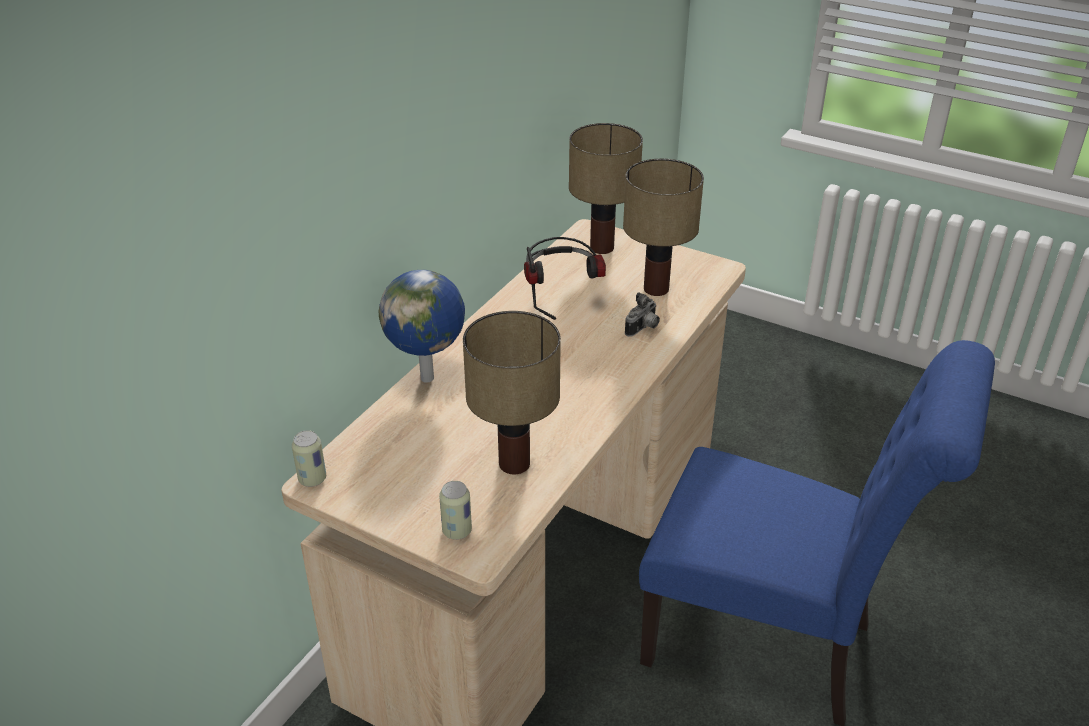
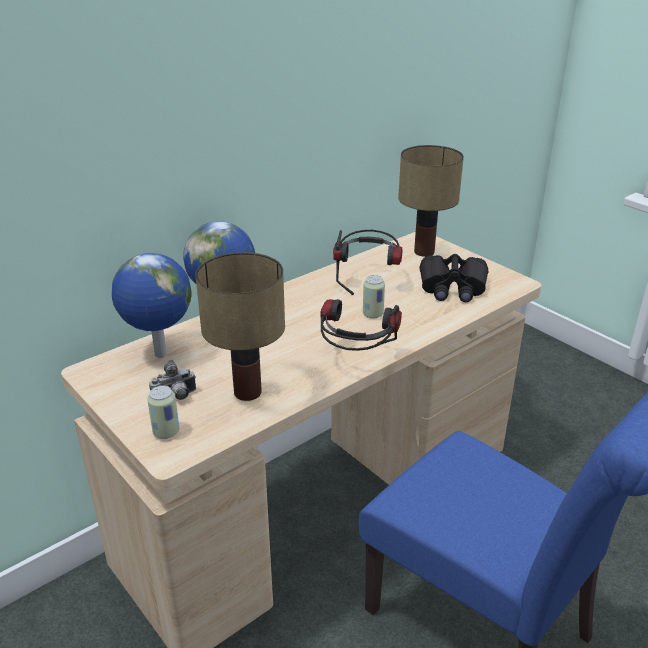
camera: 20 degrees right, 5 degrees down
(312, 479) = (88, 368): can -> can (373, 314)
(385, 443) = (160, 355): none -> globe
(605, 399) = (356, 360): none -> headphones
(643, 329) = (422, 314): camera -> camera (176, 398)
(657, 288) = (452, 287): table lamp -> black binoculars

